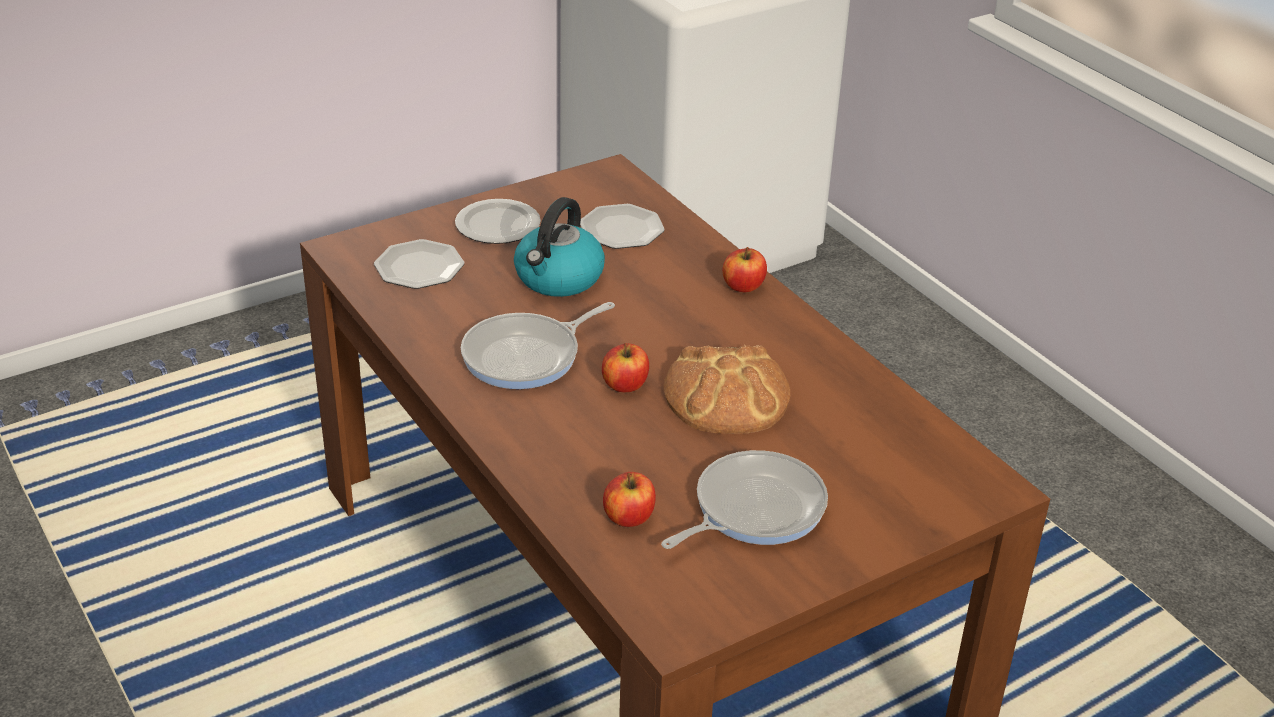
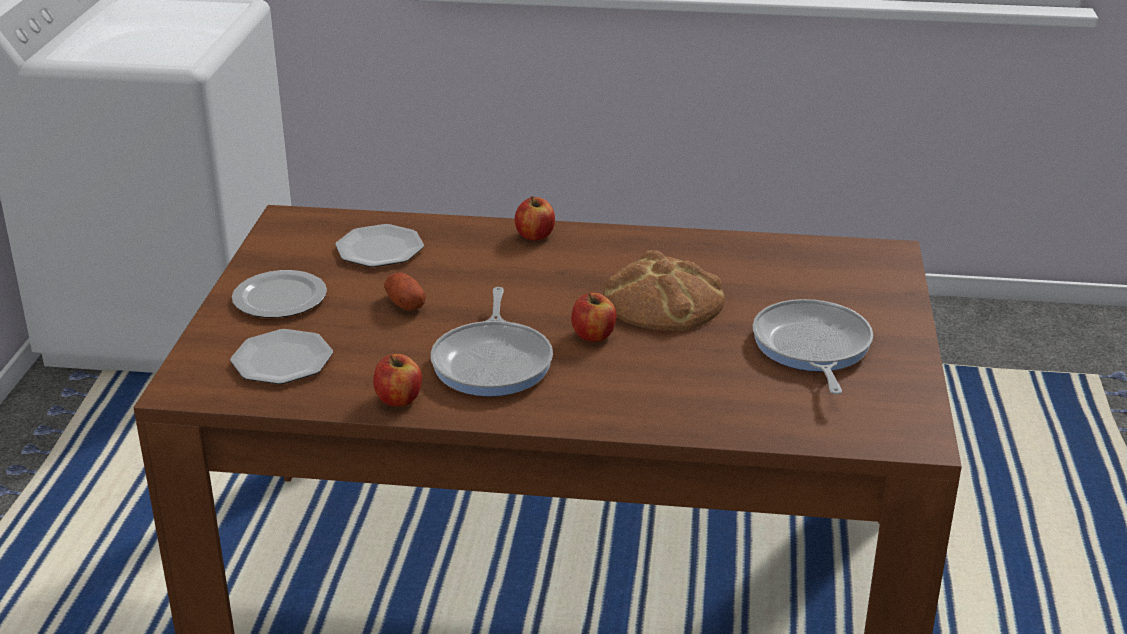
camera: 50 degrees left, 5 degrees down
(558, 278) = (405, 303): kettle -> potato
(629, 517) = (762, 403): apple -> apple (398, 399)

